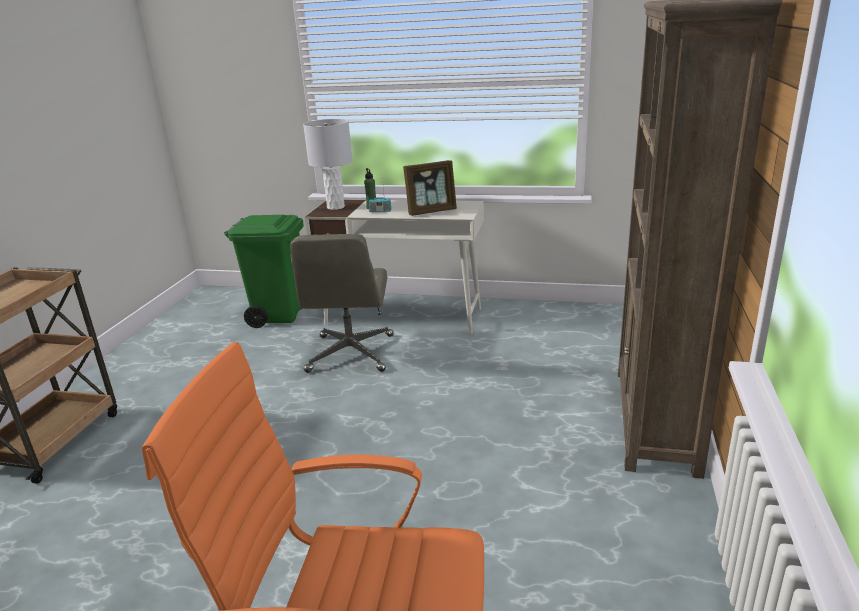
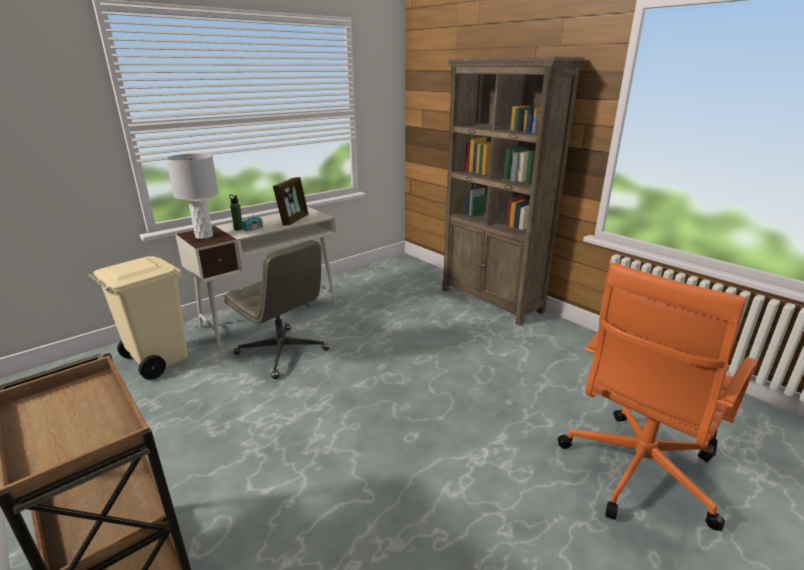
camera: 55 degrees left, 0 degrees up
(279, 315) = (157, 360): green trash can -> beige trash can

